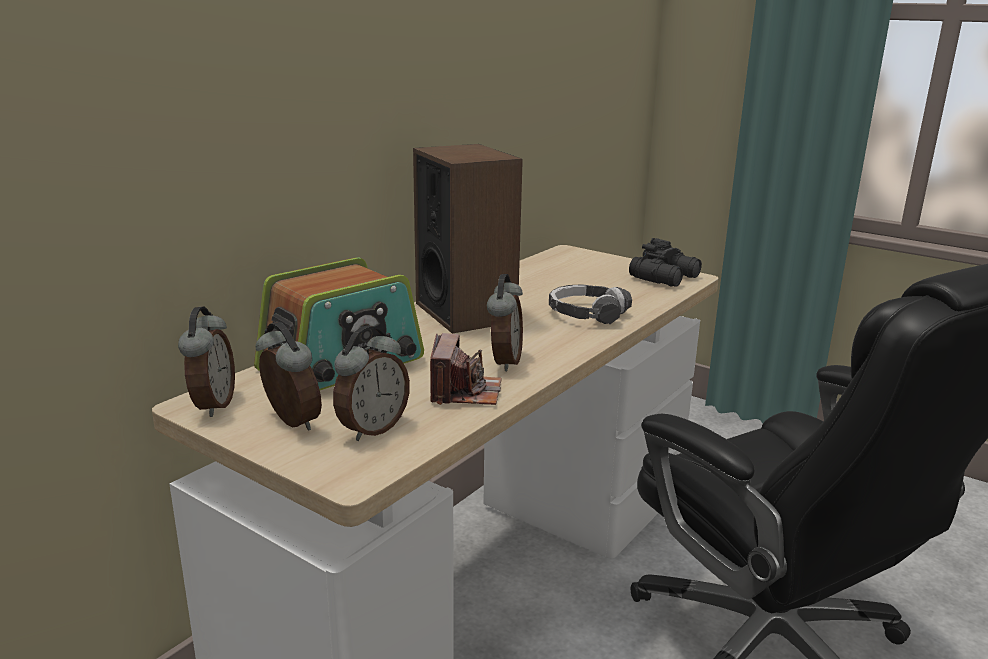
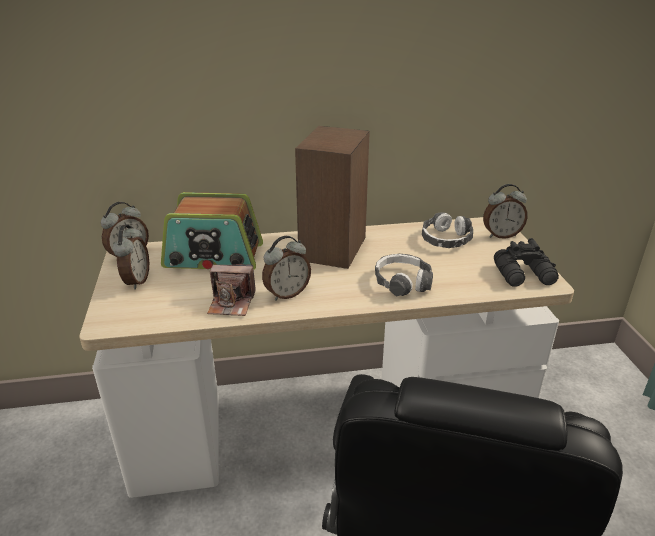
camera: 45 degrees right, 10 degrees up
(372, 429) = (157, 302): alarm clock -> alarm clock (501, 235)
(465, 392) = (231, 303): camera -> camera turned 45 degrees clockwise
(553, 273) = (446, 239): none -> headphones

